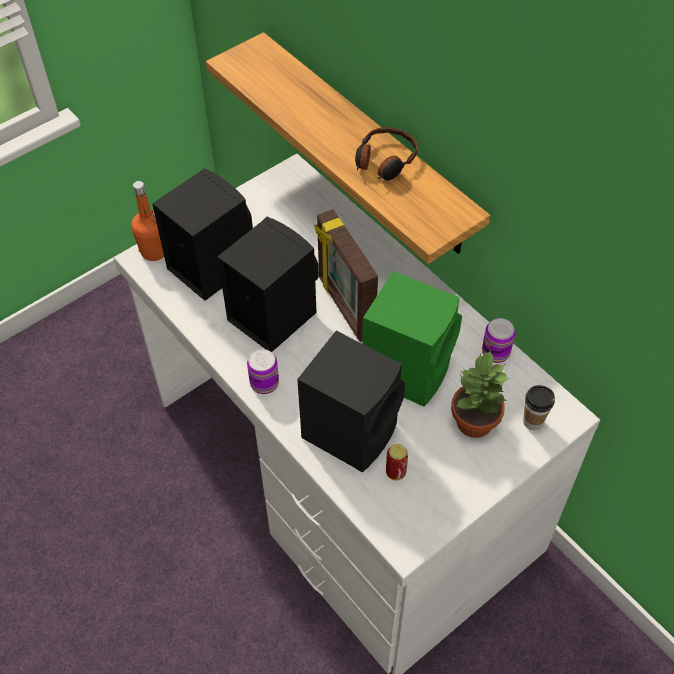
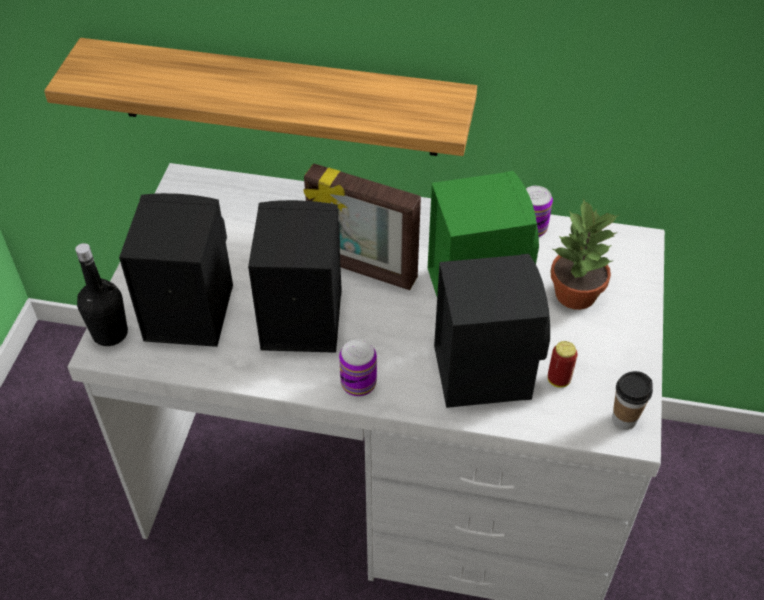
camera: 40 degrees left, 5 degrees down
(154, 251) = (110, 333): orange bottle -> black bottle
(384, 161) = (334, 89): headphones -> none
(533, 422) = (619, 264): cup -> cup (624, 419)

